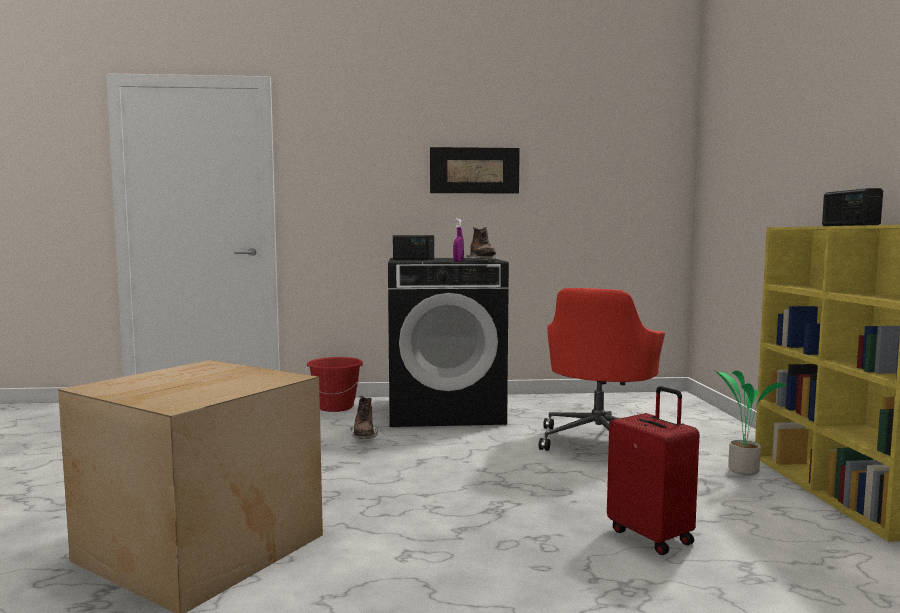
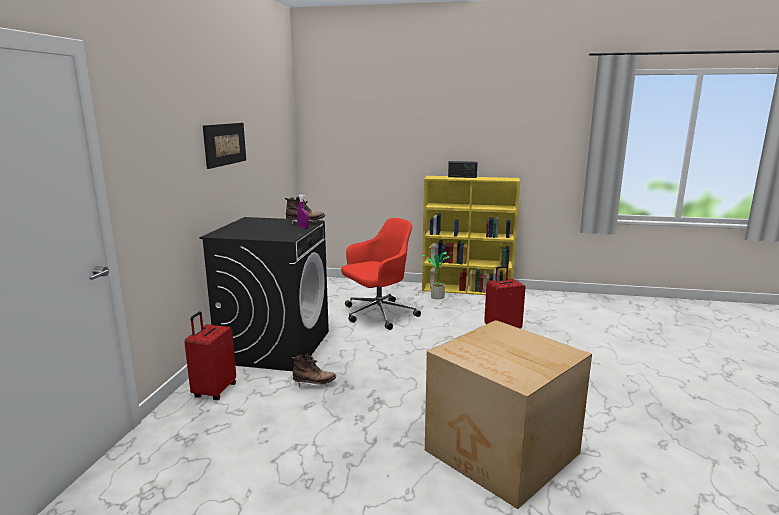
camera: 75 degrees left, 10 degrees up
(335, 407) = (214, 391): red bucket -> red suitcase
(413, 259) = (252, 234): radio -> none
(599, 441) = (378, 314): red office chair -> red office chair turned 75 degrees counterclockwise

